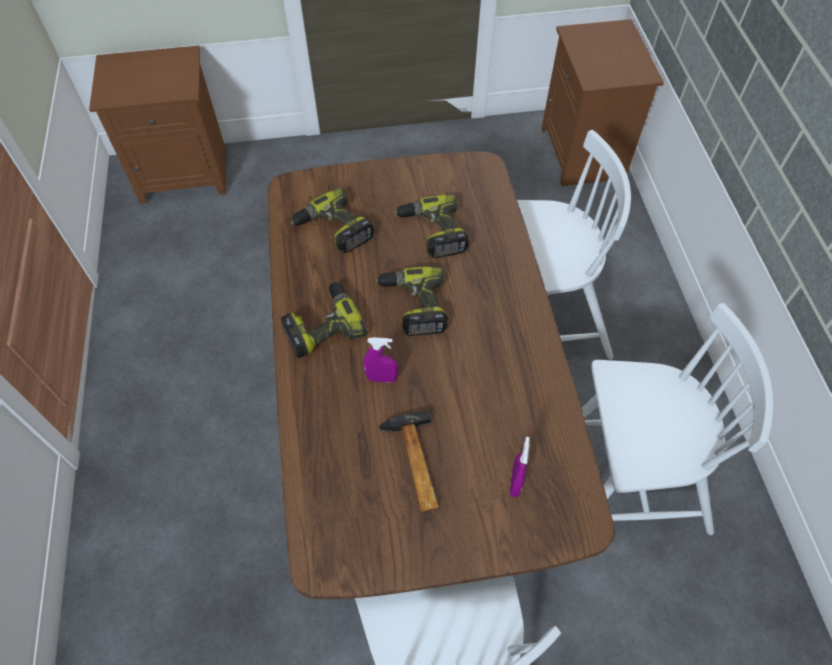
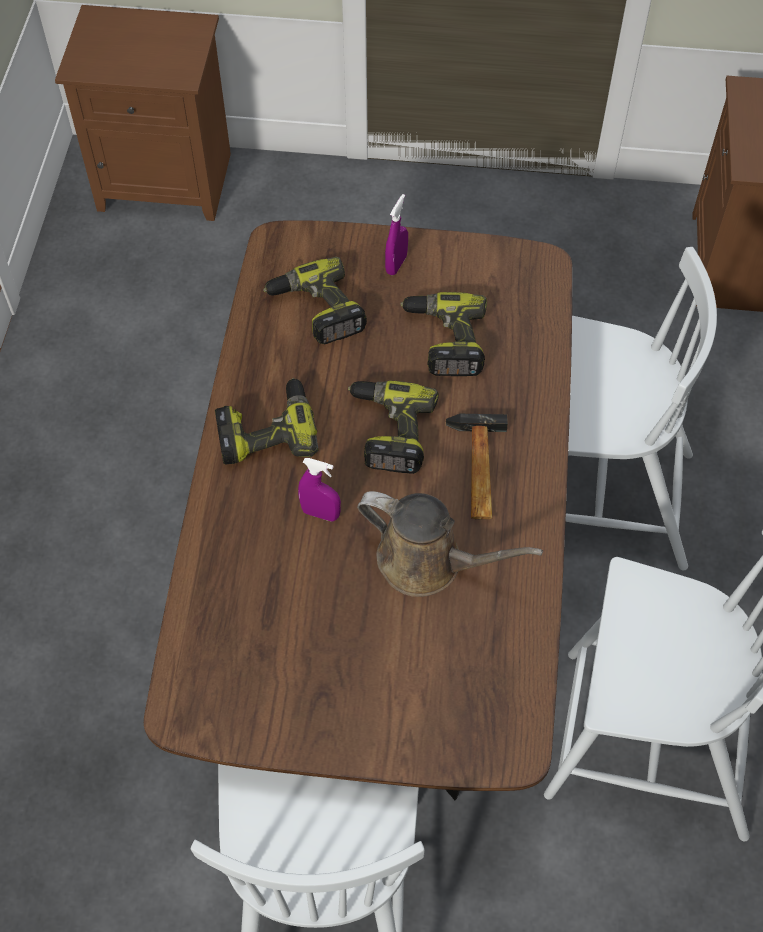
camera: 15 degrees right, 0 degrees up
(414, 465) = (328, 627): hammer -> hammer (476, 470)
(473, 396) = (428, 562): none -> brown watering can
(515, 482) = (445, 679): purple spray bottle -> purple spray bottle (396, 264)

